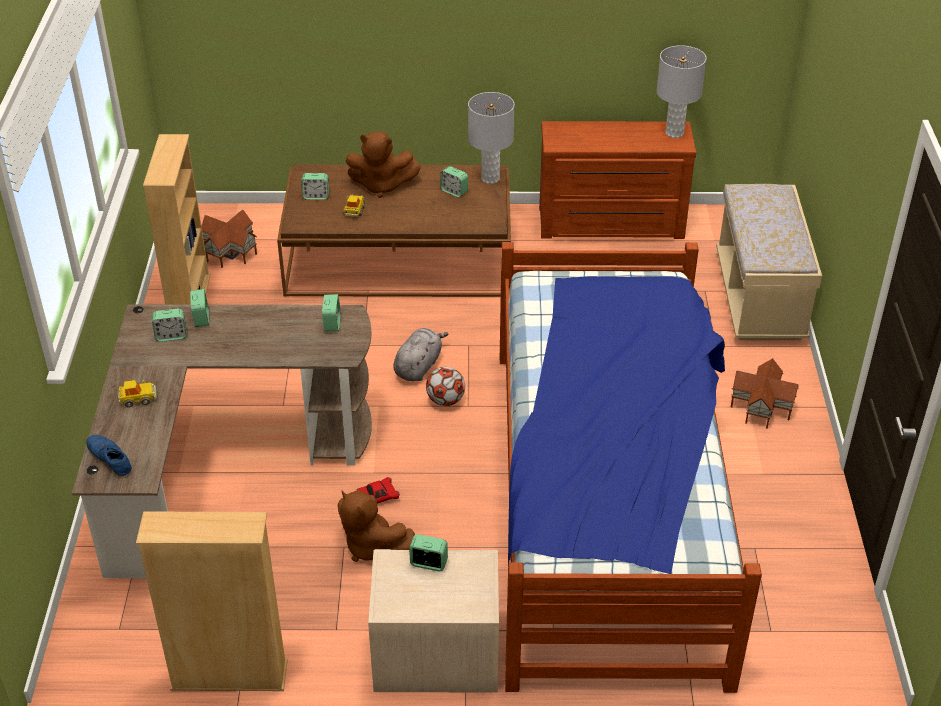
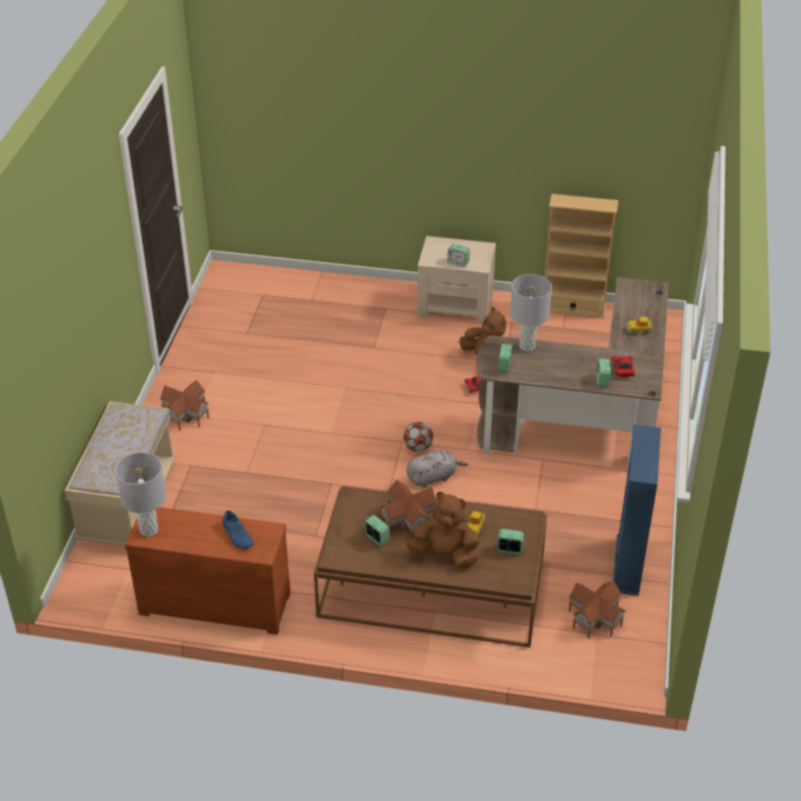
camera: 170 degrees left, 0 degrees up
(110, 458) = (649, 296): blue shoe -> blue shoe (238, 535)
(171, 336) = (623, 370): alarm clock -> red toy car
(190, 300) = (628, 565): beige bookcase -> blue bookcase
(418, 366) = (433, 477): grey plush toy -> grey plush toy turned 150 degrees counterclockwise
(425, 210) = (408, 519): none -> toy house
(490, 178) = (337, 550): grey table lamp -> grey table lamp (527, 346)
(606, 504) = (327, 366): bed -> none

